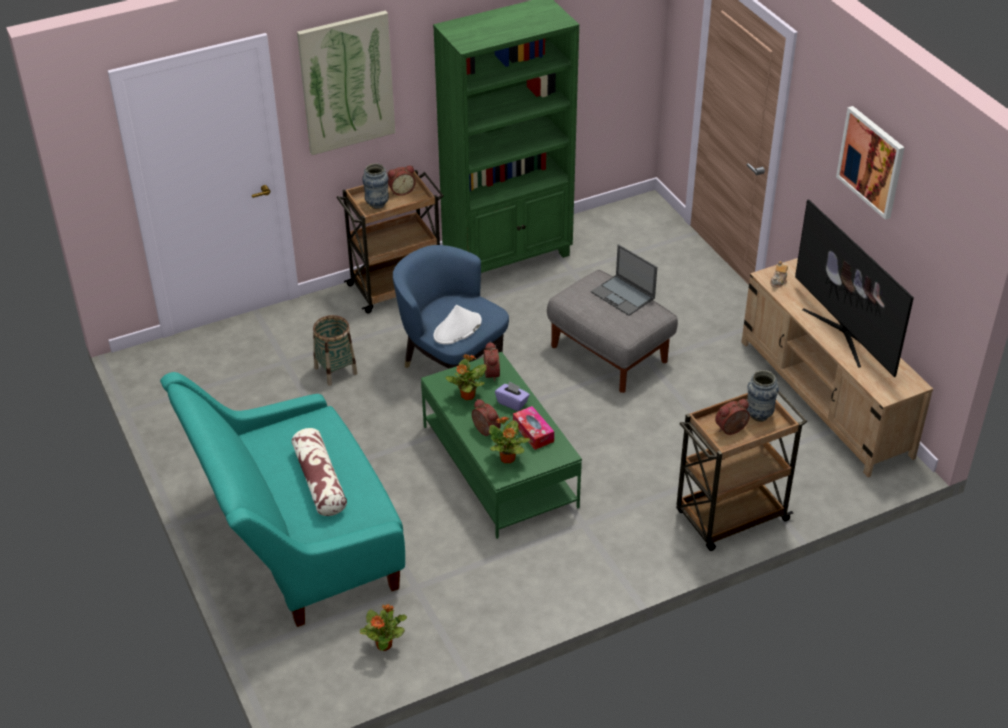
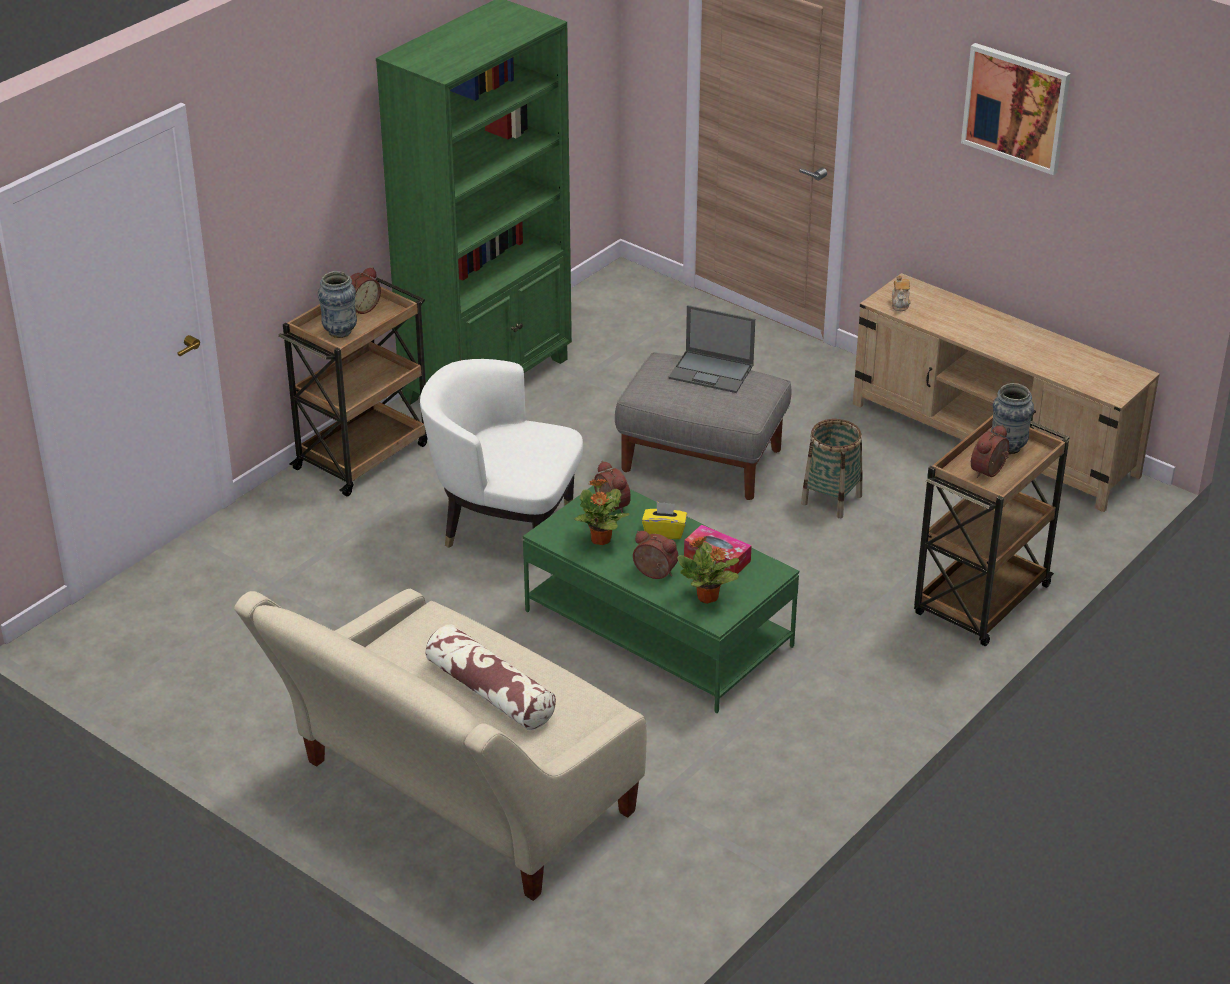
camera: 25 degrees left, 5 degrees down
(296, 541) = (455, 799): turquoise sofa -> beige sofa
(335, 370) = (354, 577): basket -> basket (831, 499)
(347, 82) = (279, 161): picture -> none
(384, 644) = (664, 882): potted plant -> none
(450, 363) = (505, 525): blue armchair -> white armchair
(457, 329) = (529, 465): white hat -> none
(512, 403) = (664, 532): purple tissue box -> yellow tissue box
(843, 333) = (1017, 340): television -> none

